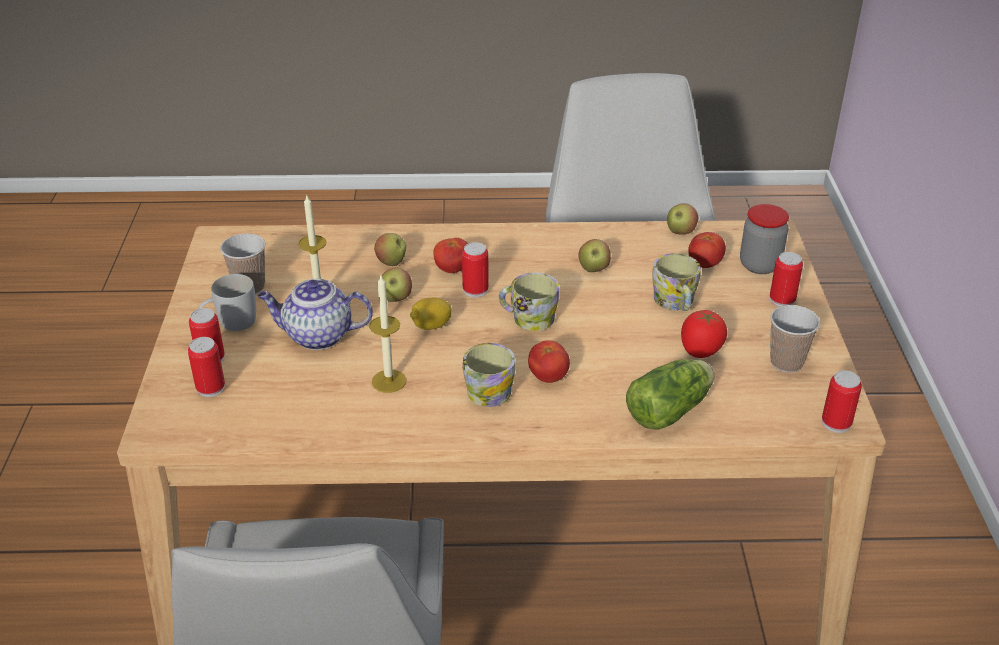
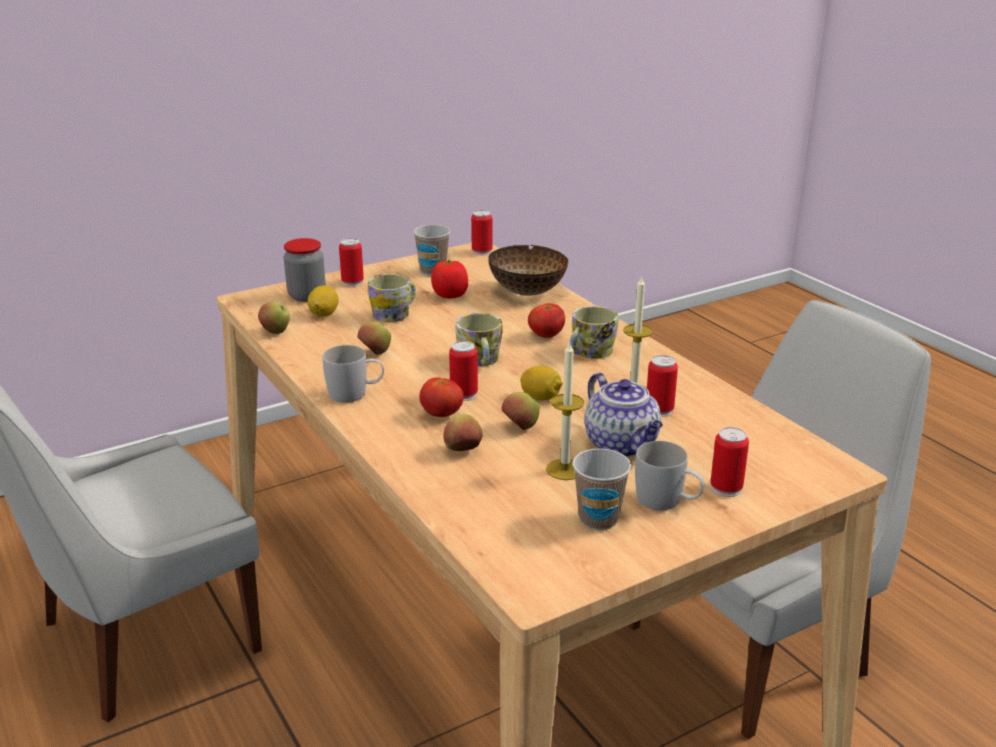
camera: 120 degrees left, 10 degrees down
(210, 388) = (758, 469): can -> can (659, 410)
(525, 242) = (355, 393): none -> white mug
(672, 409) = (528, 293): lettuce -> bowl
(704, 264) = (324, 314): tomato -> lemon

